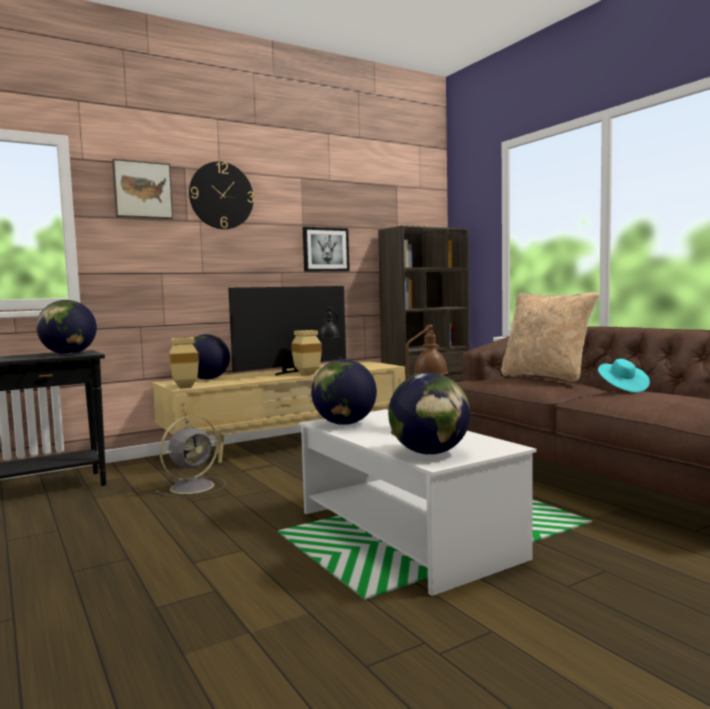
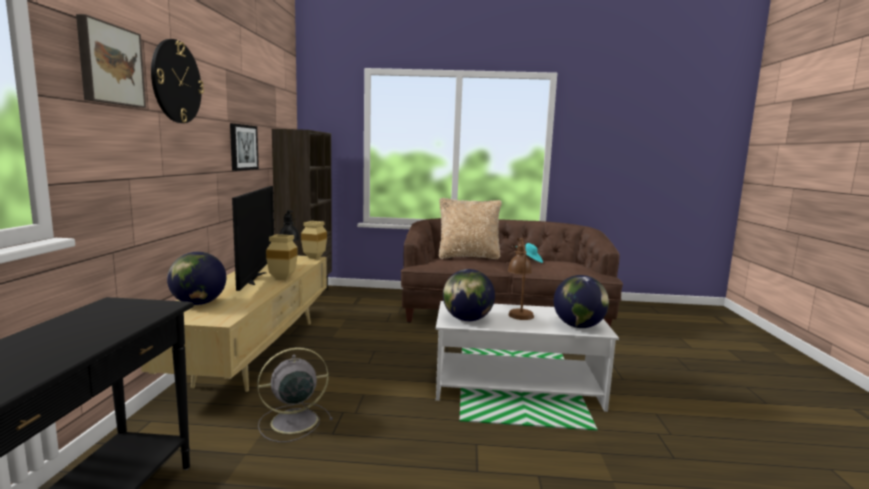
camera: 55 degrees left, 5 degrees up
(68, 354) = (135, 311): globe -> none
(186, 387) = (223, 318): beige vase -> beige vase (314, 257)
(194, 486) = (292, 421): grey fan -> grey fan turned 105 degrees counterclockwise

